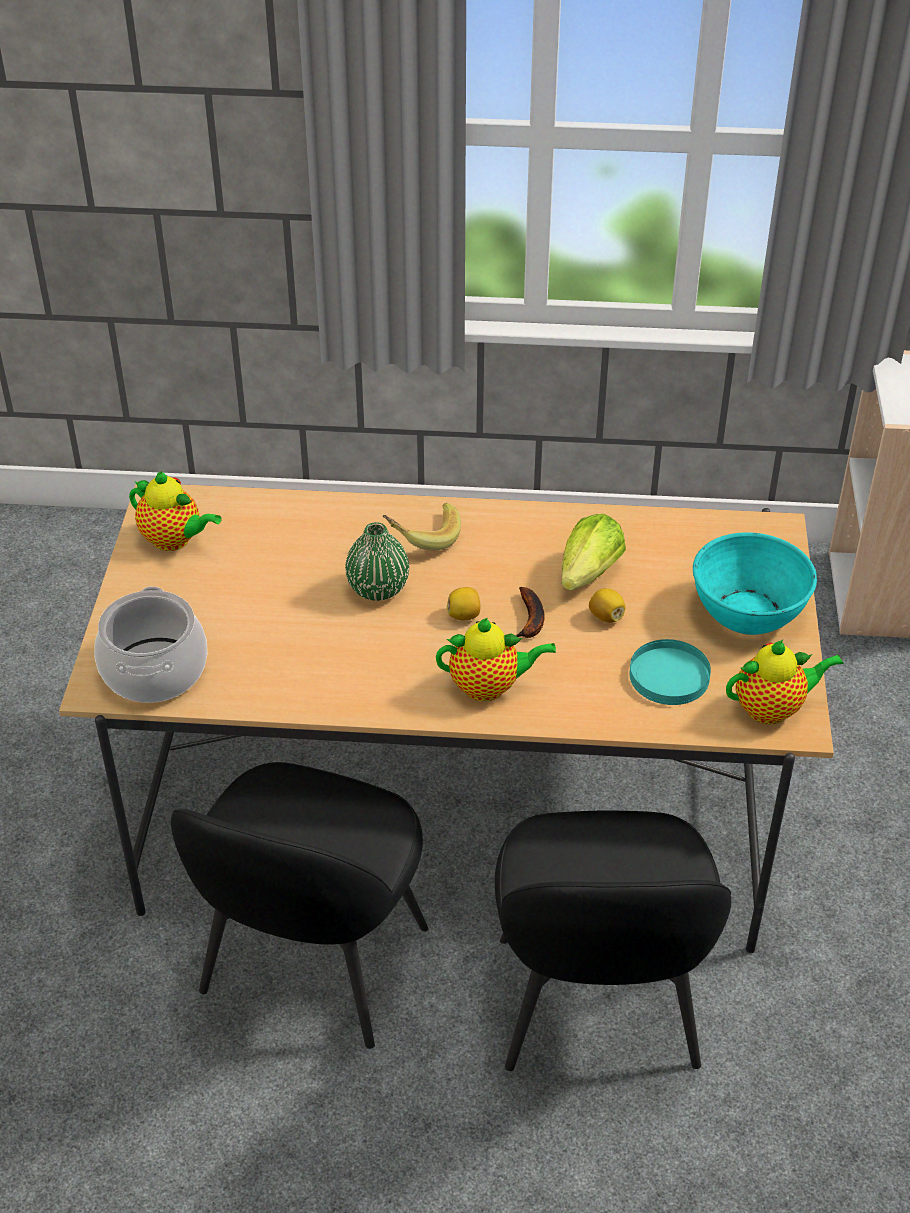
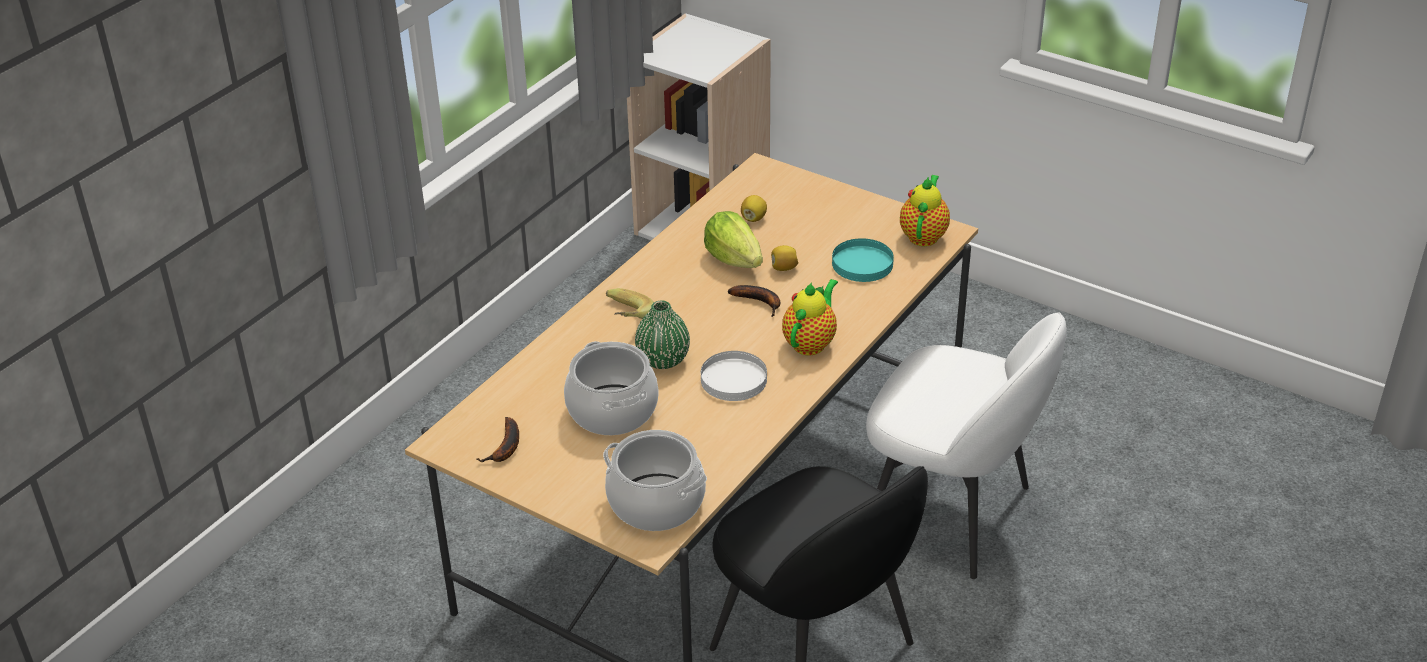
camera: 60 degrees left, 5 degrees down
(175, 540) = (505, 448): teapot -> banana
(274, 586) = (613, 410): none -> cooking pot
(382, 651) = (733, 379): none -> white plate
(464, 615) = (728, 329): lemon -> lemon (753, 218)
(597, 1008) = (951, 514): black chair -> white chair
(747, 612) = (829, 210): turquoise bowl -> none

